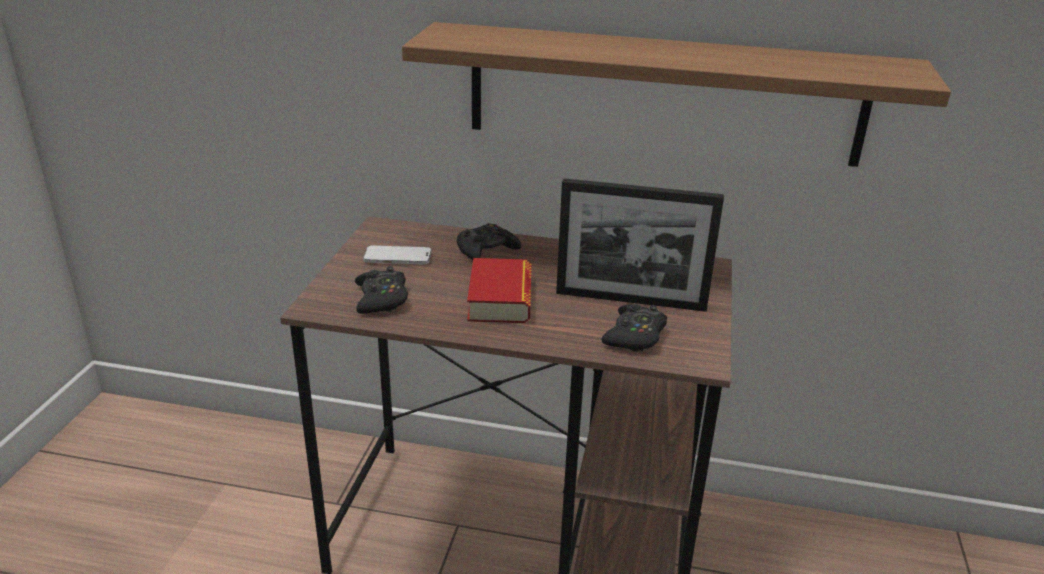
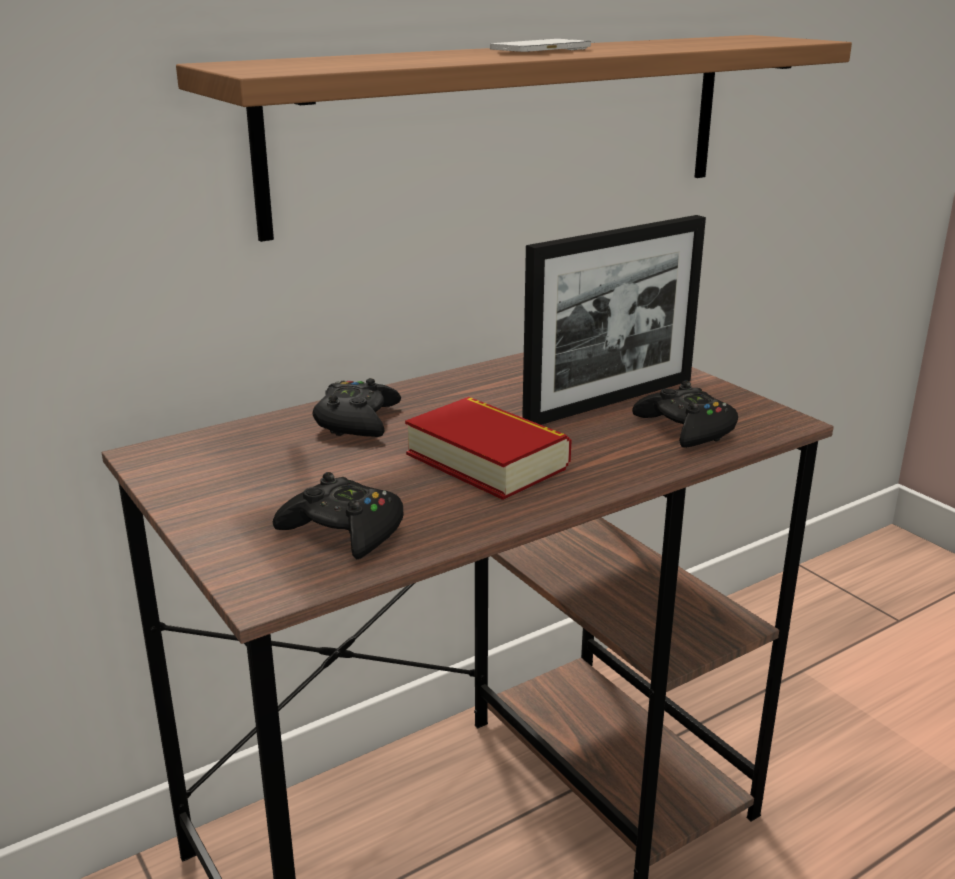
camera: 45 degrees left, 5 degrees down
(398, 257) = (258, 477): phone -> phone (541, 50)

